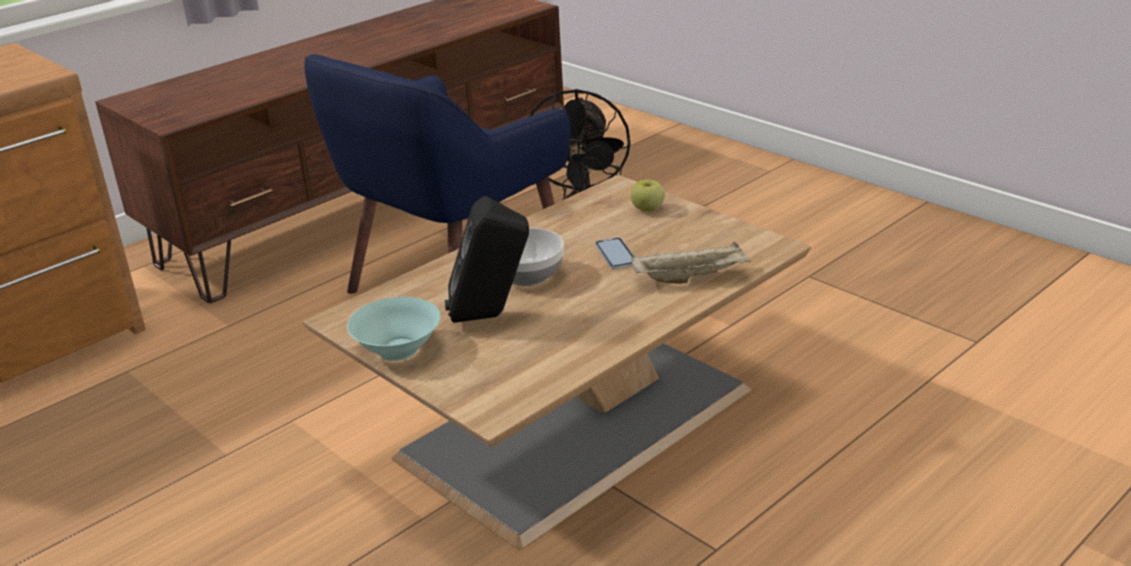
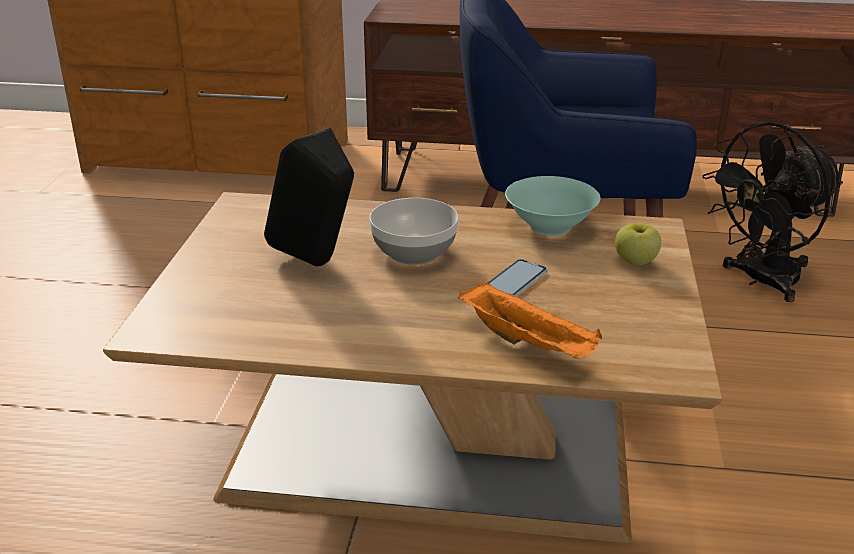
camera: 50 degrees right, 0 degrees up
(399, 349) = (217, 246): turquoise bowl -> turquoise bowl (550, 227)
(691, 277) = (529, 343): beige tray -> orange tray

